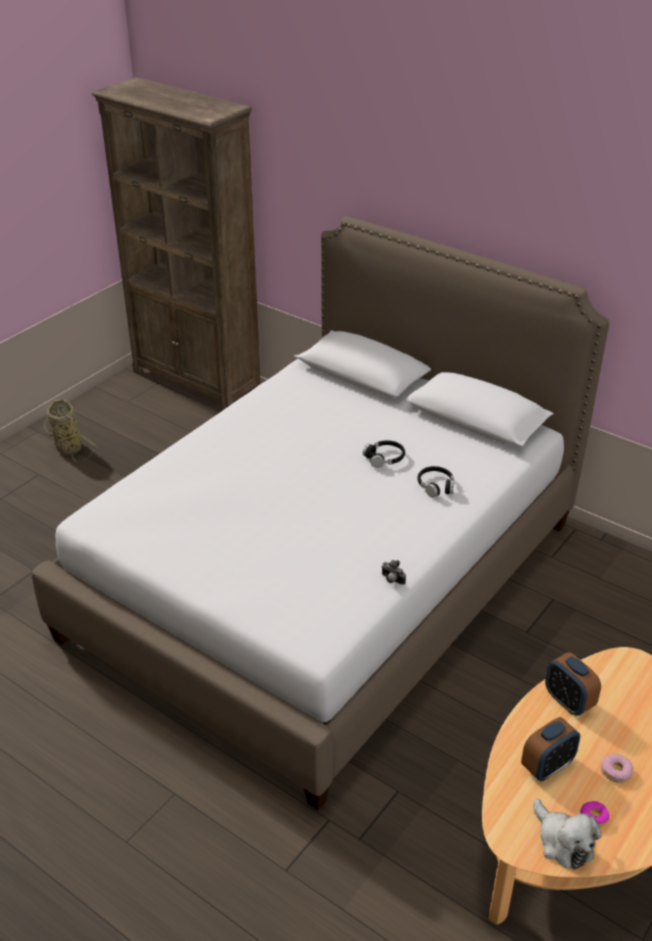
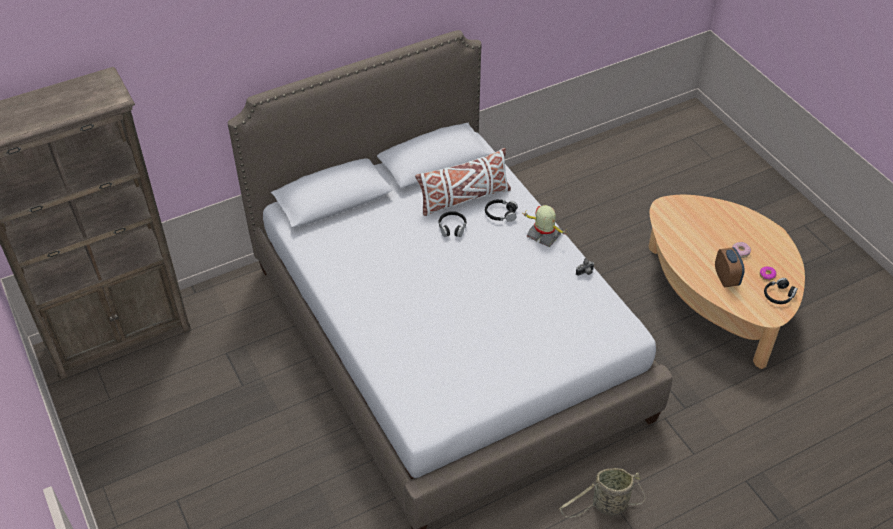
camera: 65 degrees left, 10 degrees up
(67, 447) = (149, 466): basket -> basket (607, 505)
(428, 529) = (544, 235): none -> toy robot
(437, 453) = (463, 199): none -> white pillow
(562, 842) = (778, 295): plush toy -> black headphones
(568, 701) = (682, 248): alarm clock -> none

